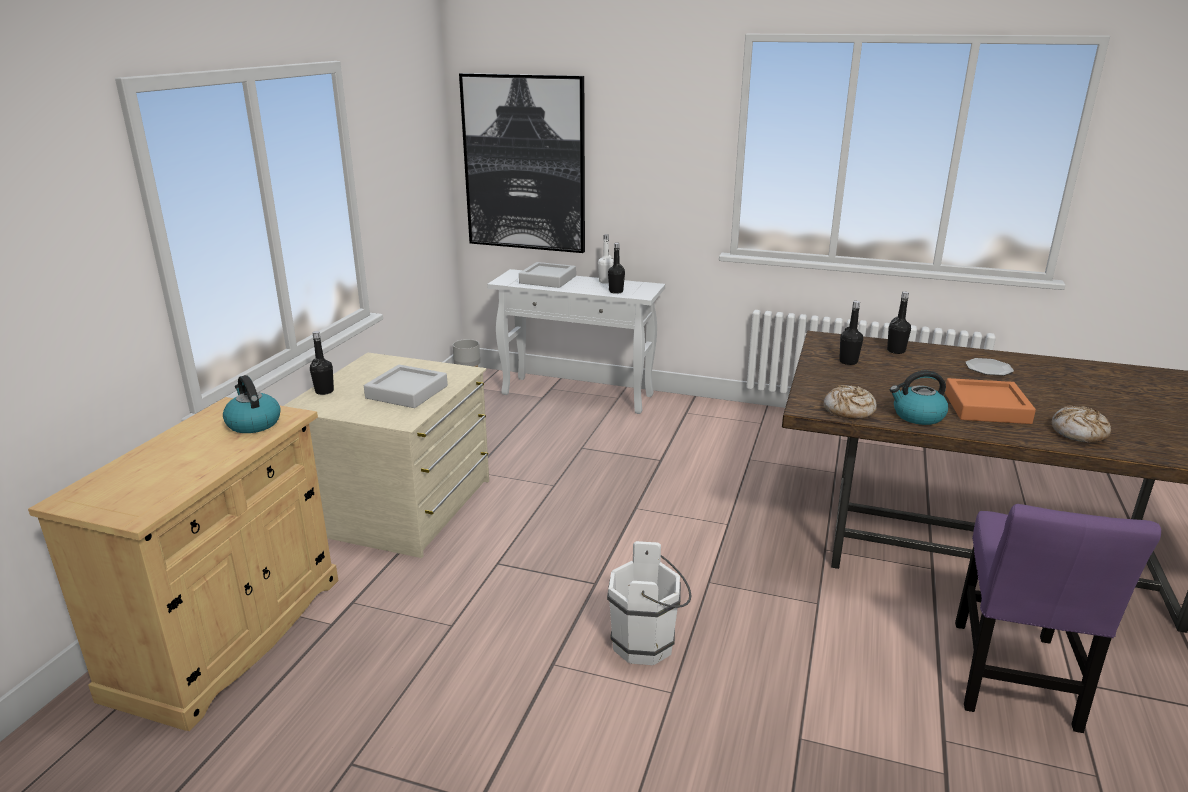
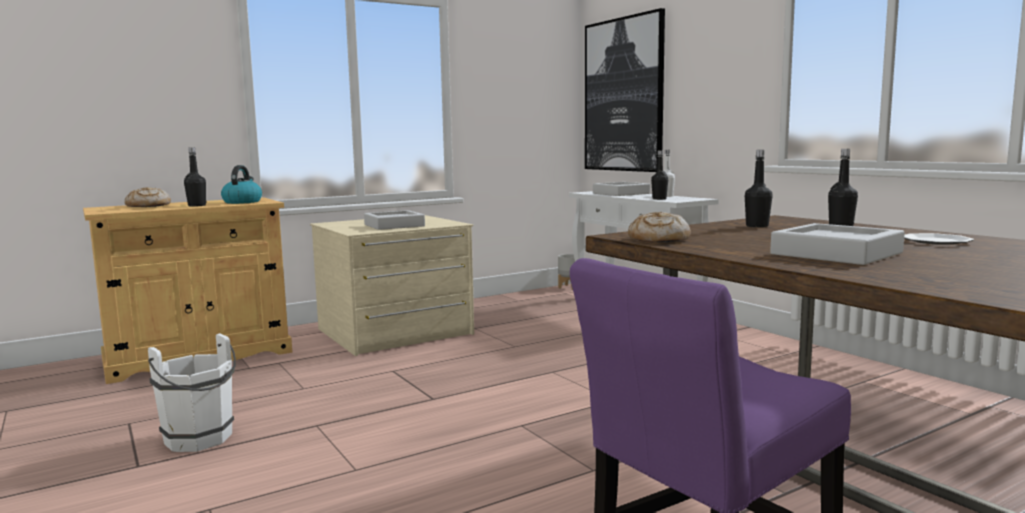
camera: 40 degrees right, 15 degrees down
(324, 391) = (353, 221): black bottle -> black bottle (197, 205)
(648, 645) = (397, 440): white bucket -> white bucket (200, 440)
(917, 416) = (724, 248): kettle -> none
(986, 408) = (836, 253): orange tray -> grey tray
(1078, 433) = (920, 275): bread -> bread (148, 206)

